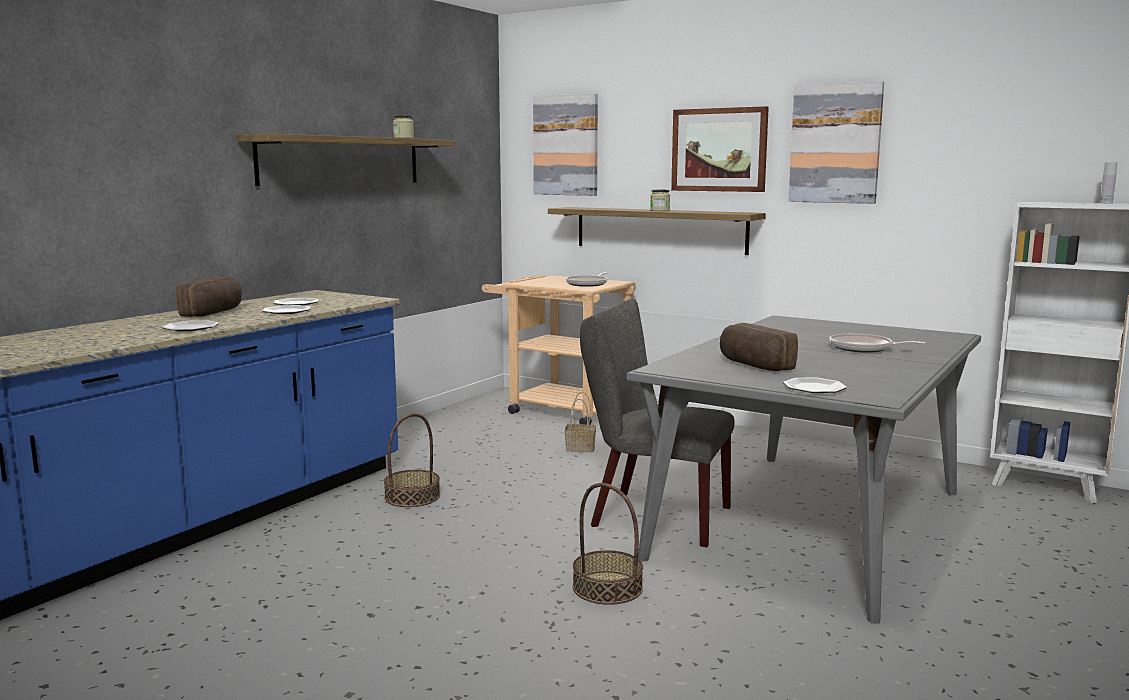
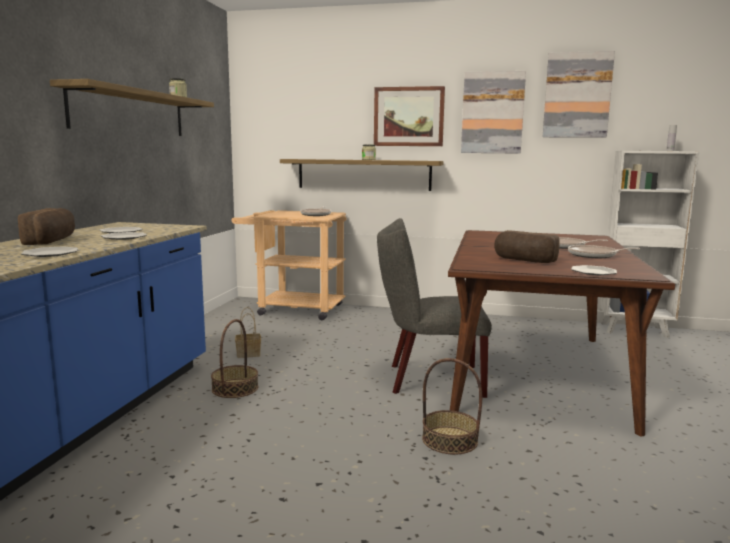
camera: 20 degrees left, 0 degrees up
(566, 145) = (287, 112): picture -> picture (577, 95)
(581, 448) = (334, 335): basket -> basket (249, 353)
(811, 525) = (535, 372): grey dining table -> brown dining table
(875, 364) = (594, 255): none -> frying pan

